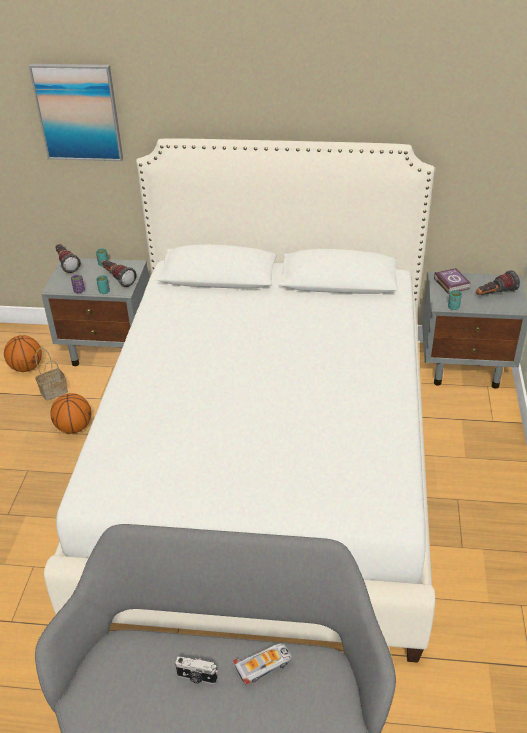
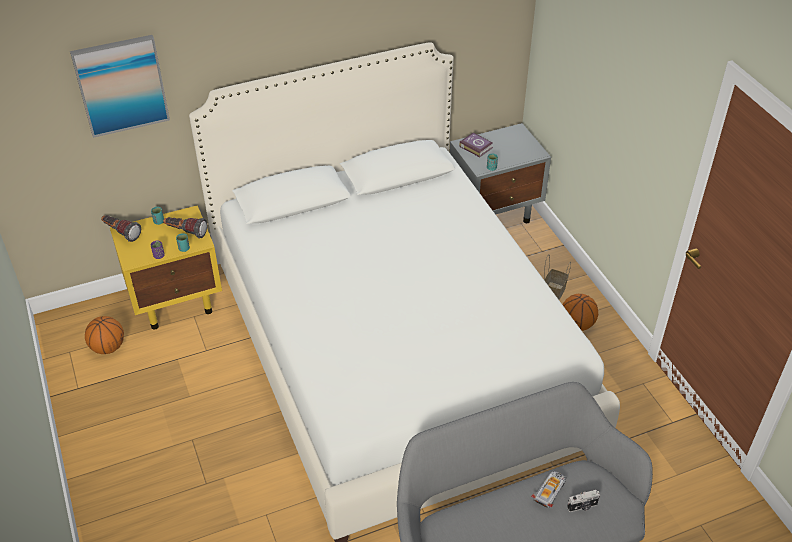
camera: 30 degrees left, 5 degrees up
(54, 391) = (155, 359): basket -> basket (553, 290)
(74, 428) = (204, 385): basketball -> basketball (577, 324)
(109, 349) = (177, 301): grey nightstand -> yellow nightstand
(197, 677) = (512, 519): camera -> camera (582, 506)
(494, 295) = (514, 147): flashlight -> none

